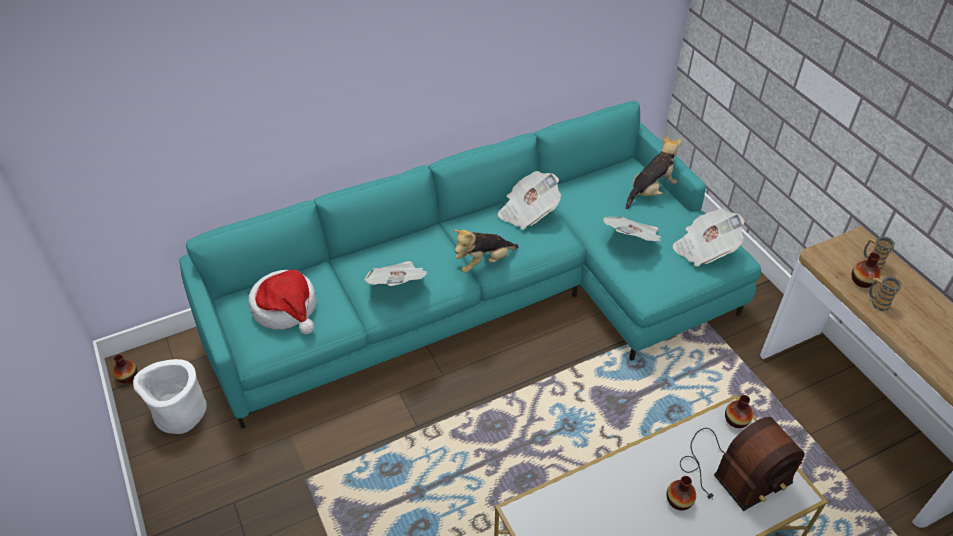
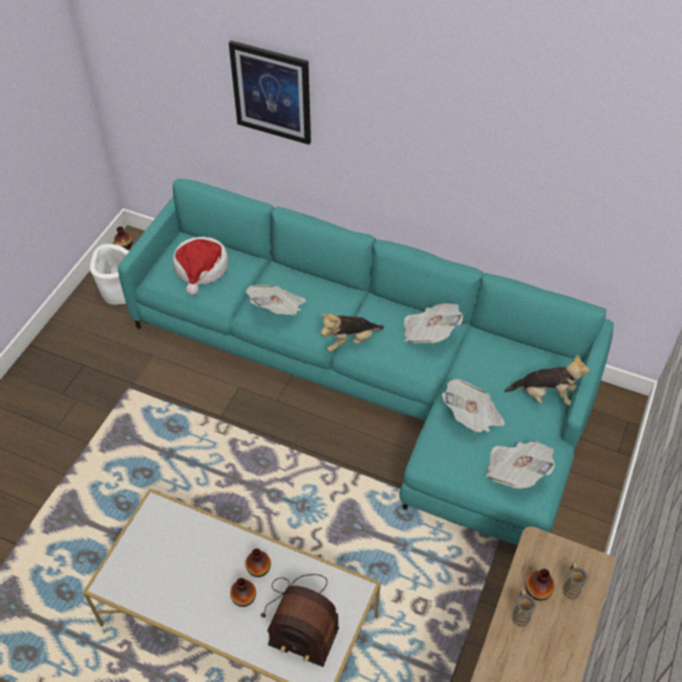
camera: 50 degrees right, 5 degrees up
(273, 70) = (272, 92): none -> picture
(484, 262) = (349, 341): plush toy -> plush toy turned 45 degrees counterclockwise
(736, 420) = (354, 595): vase -> vase (258, 568)

